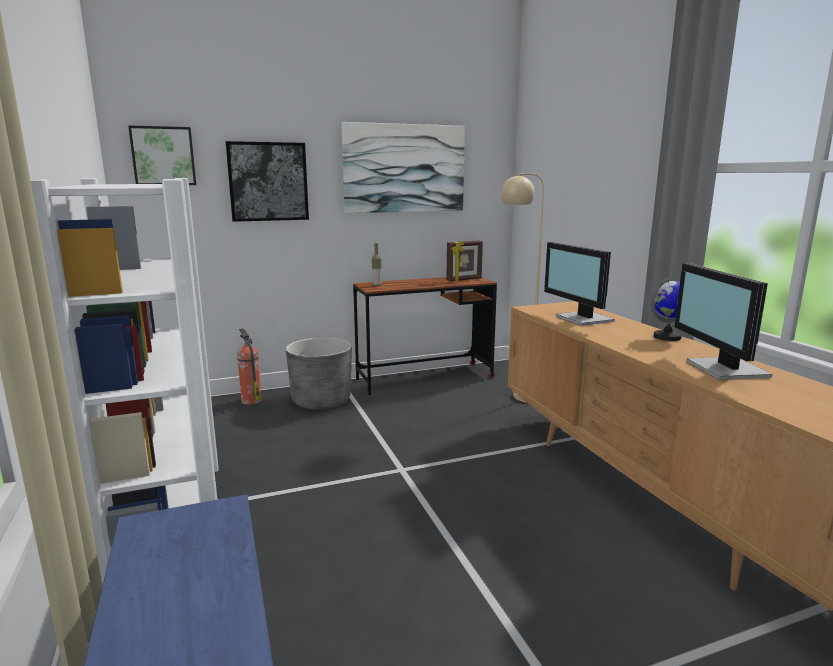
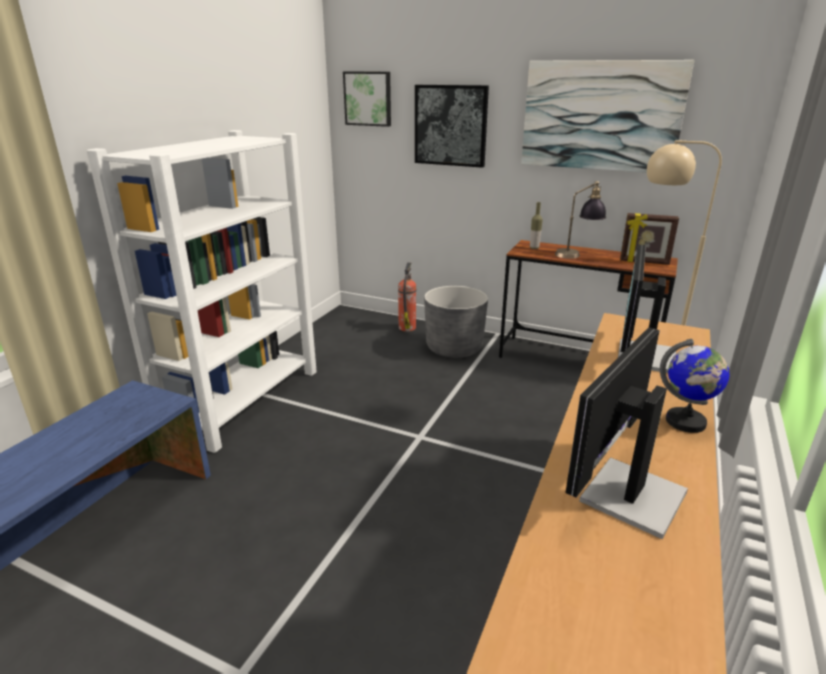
camera: 45 degrees right, 10 degrees up
(415, 283) = (577, 254): none -> table lamp

